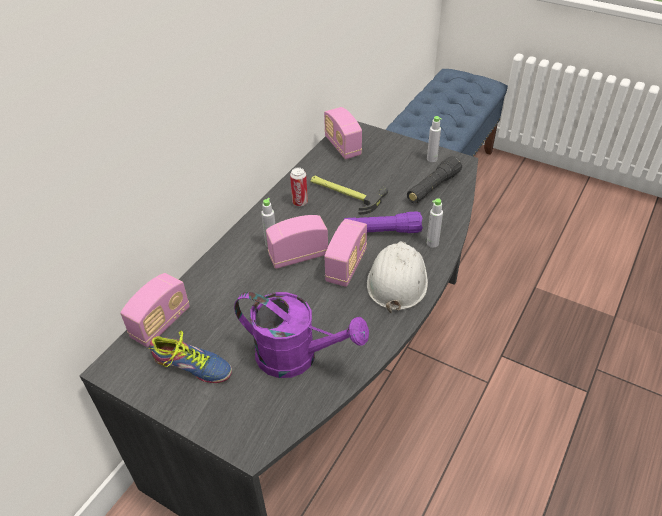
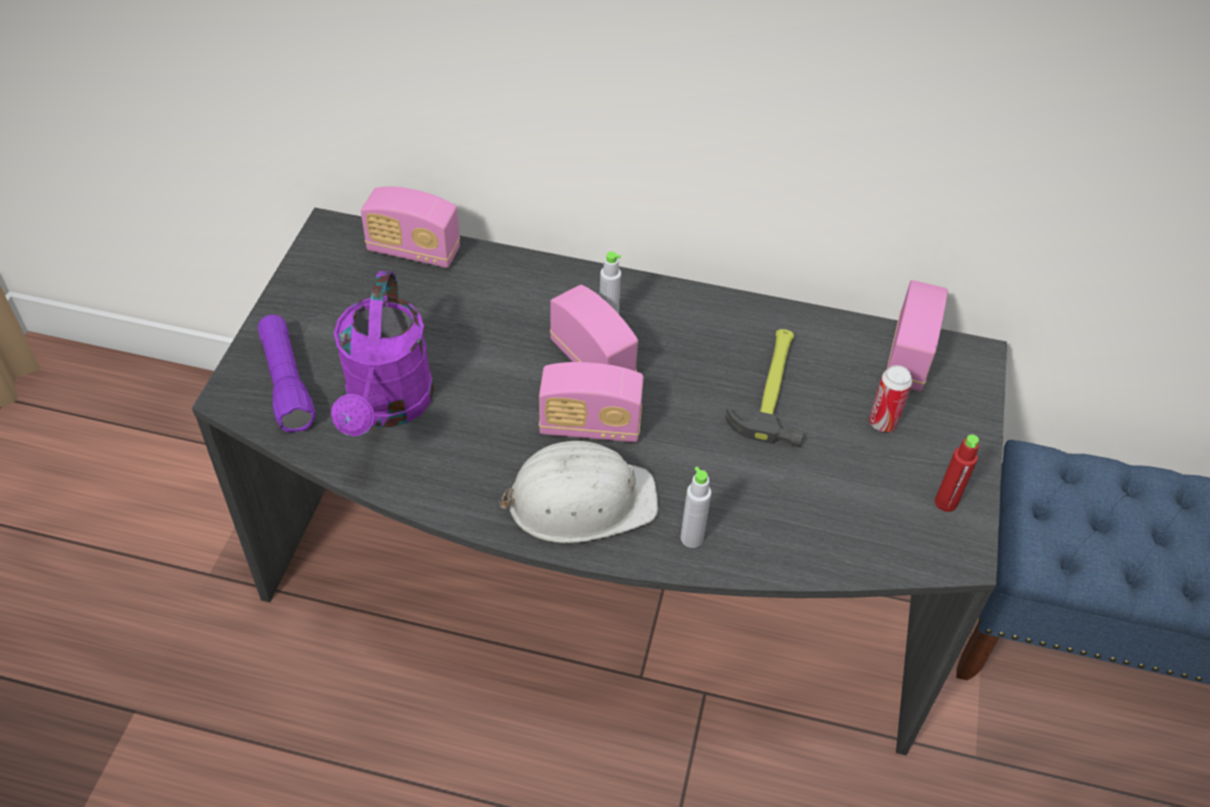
camera: 70 degrees right, 5 degrees up
(191, 368) = (345, 303): shoe -> none
(300, 202) = (722, 334): can -> can (882, 423)
(342, 146) = (909, 357): radio -> radio turned 150 degrees clockwise
(382, 231) = (693, 459): purple flashlight -> purple flashlight (287, 383)
(432, 159) = (945, 502): grey bottle -> red bottle
(433, 187) = (854, 517): black flashlight -> none

